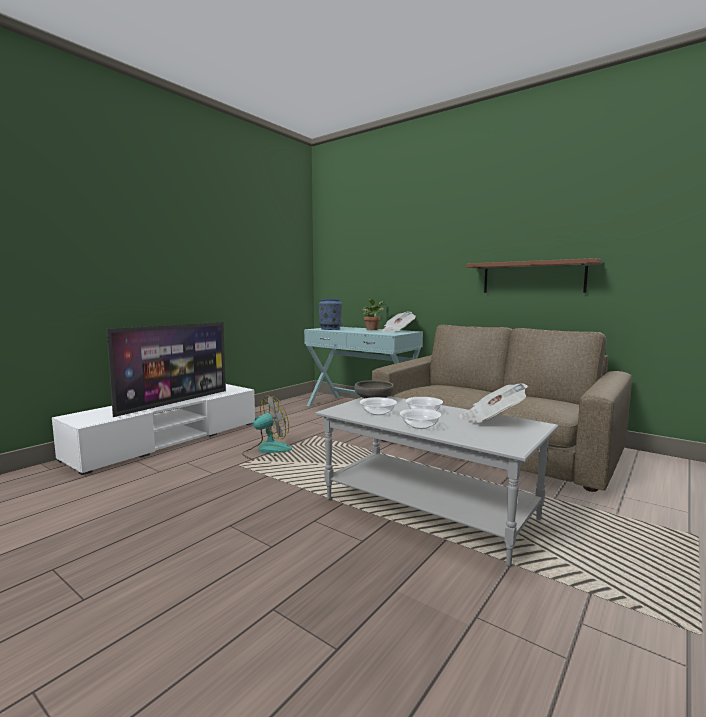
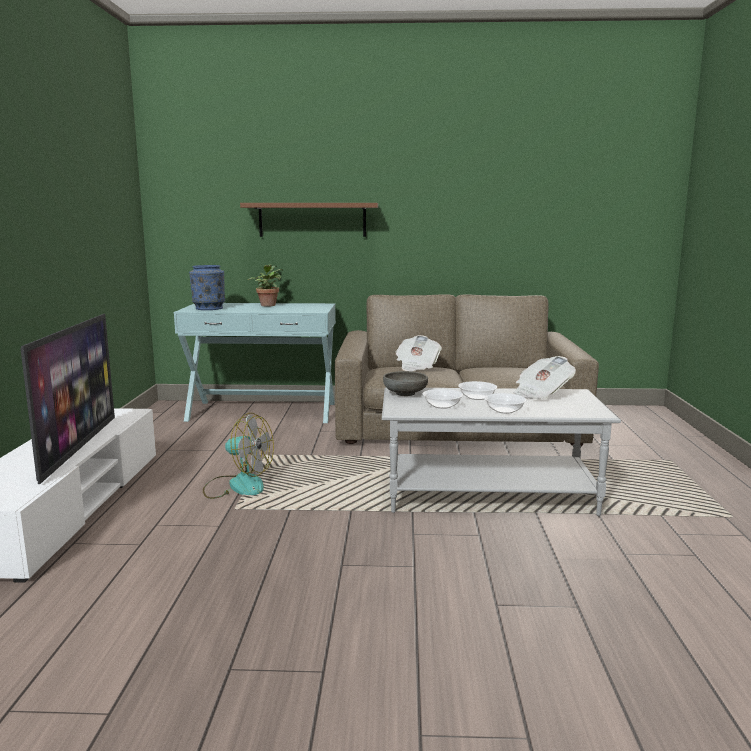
camera: 35 degrees left, 5 degrees up
(267, 451) = (238, 485): fan -> fan turned 90 degrees clockwise
(397, 331) = (308, 306): newspaper -> newspaper (417, 366)
(532, 277) = (464, 237): brown shelf -> brown shelf (312, 220)

